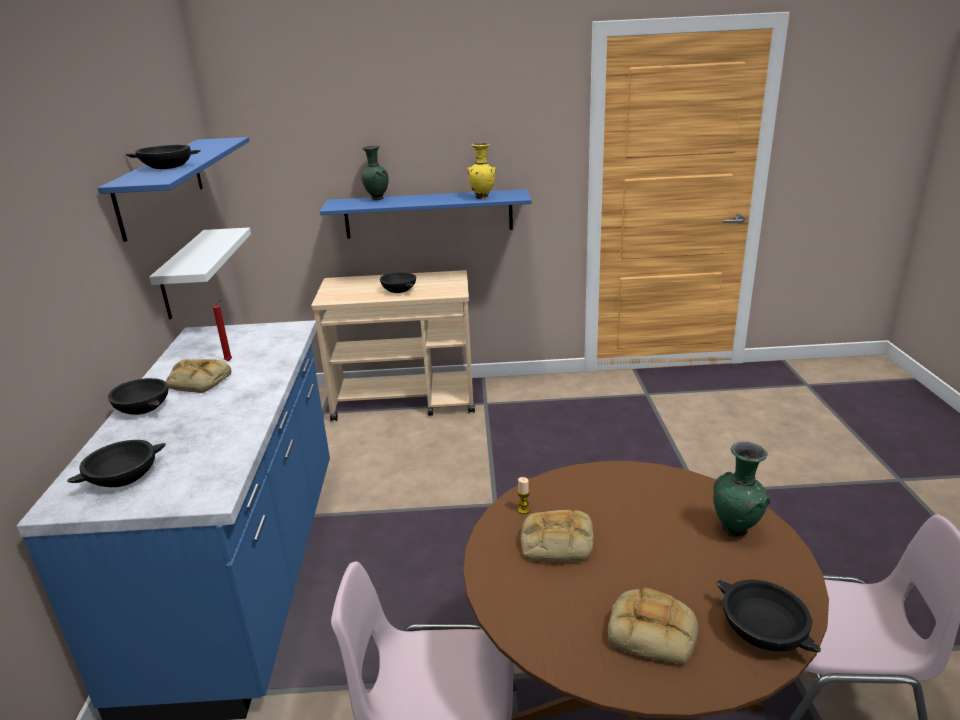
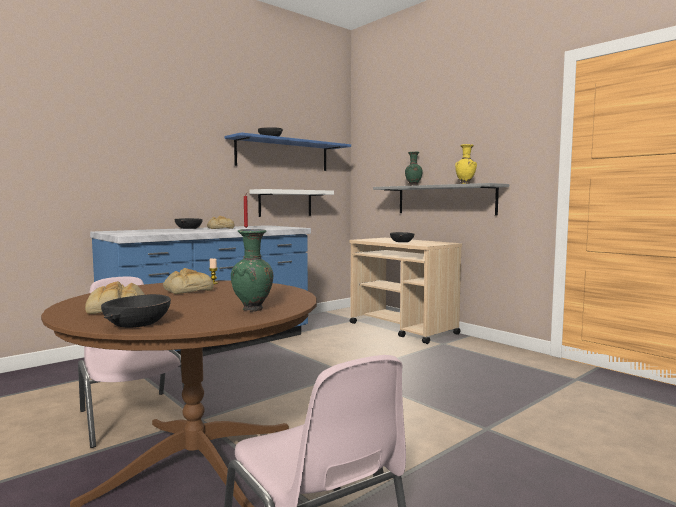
camera: 50 degrees right, 20 degrees down
(123, 476) = (133, 231): black bowl -> none
(428, 214) = (444, 200): blue shelf -> grey shelf

